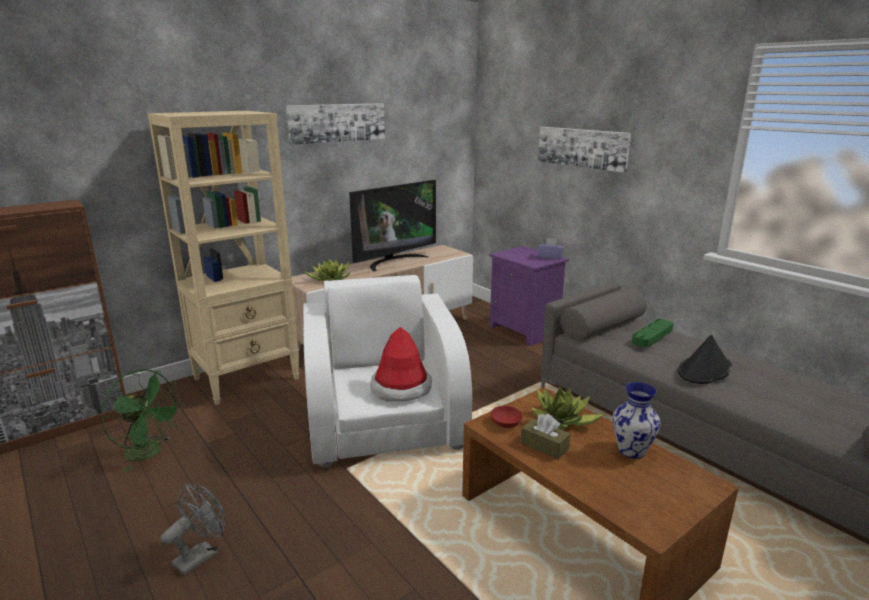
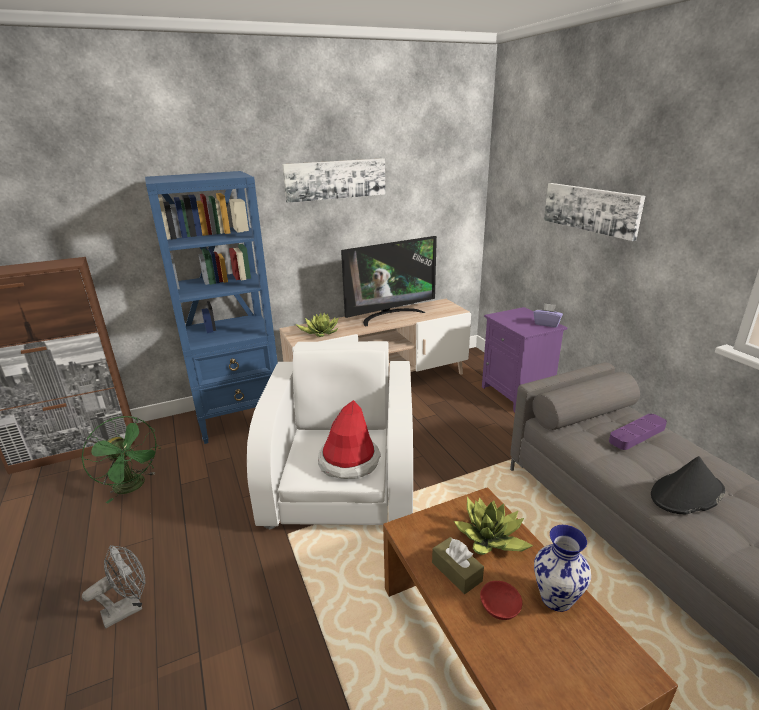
camera: 15 degrees right, 5 degrees up
(248, 378) = (241, 418): beige bookcase -> blue bookcase
(504, 423) = (425, 531): red bowl -> red bowl (498, 607)
(652, 336) = (637, 434): green tray -> purple tray

